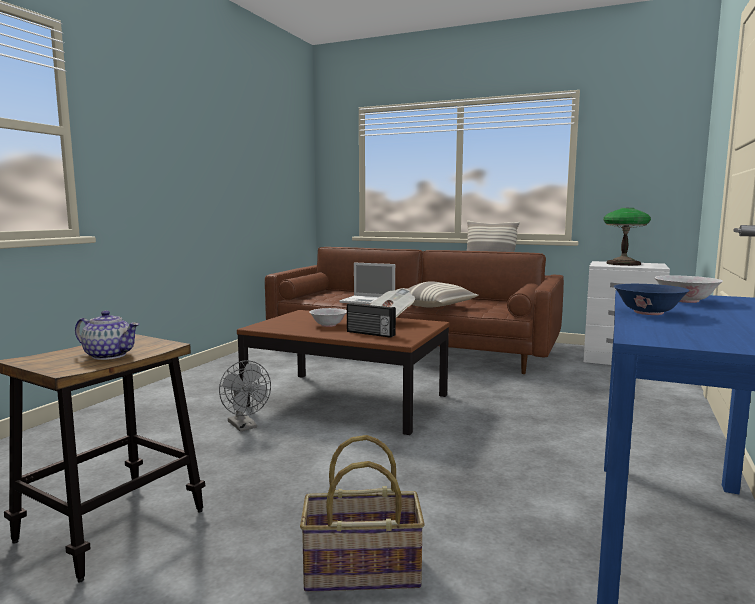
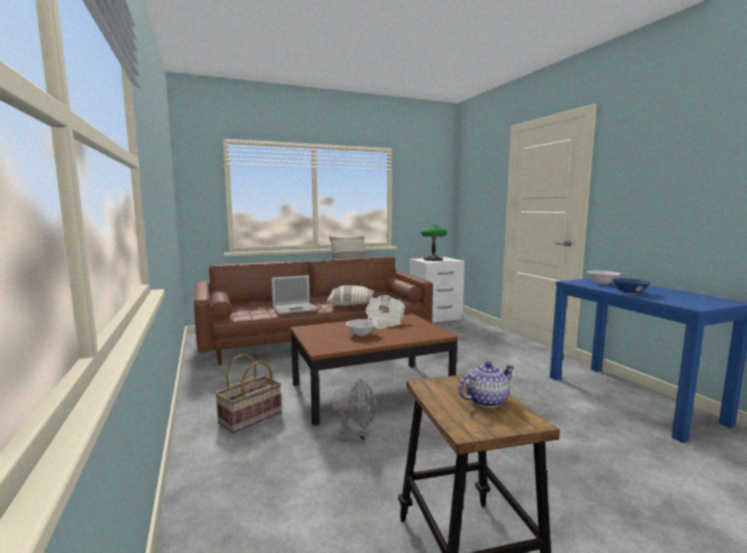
camera: 45 degrees left, 0 degrees up
(361, 571) = (609, 479): basket -> basket (250, 418)
(370, 334) = (408, 333): radio -> none

